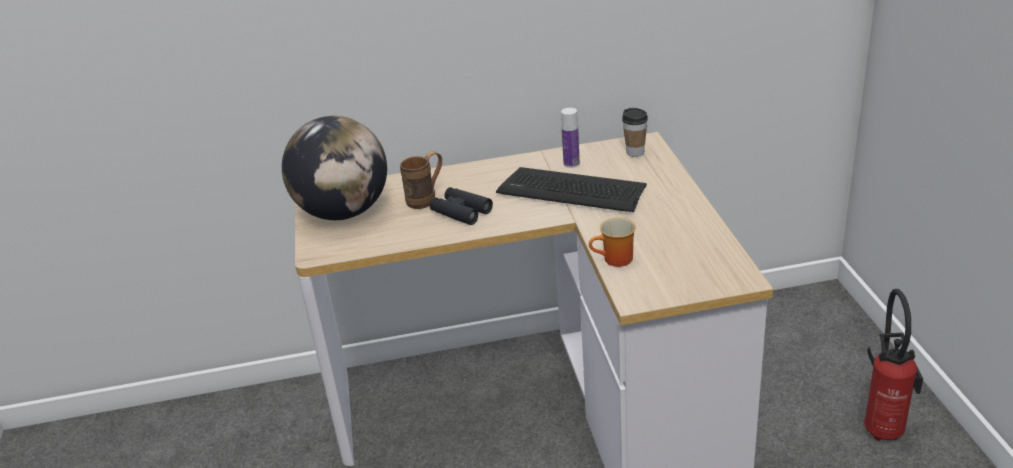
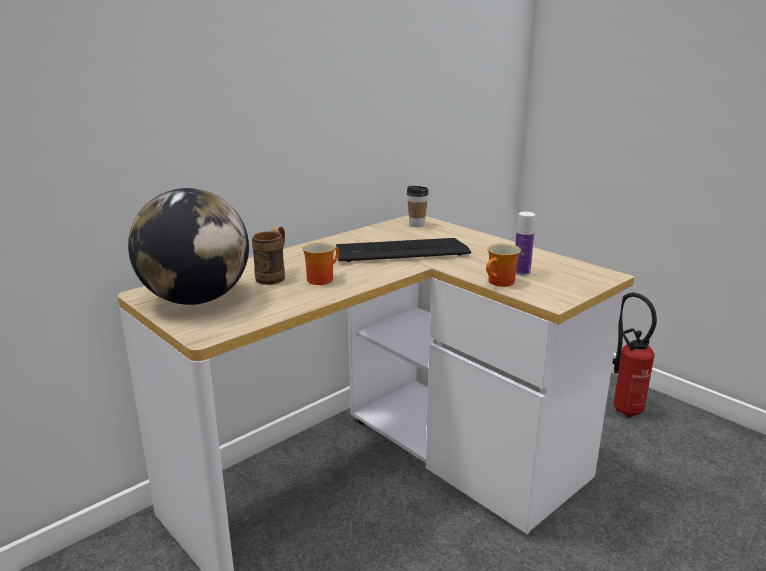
camera: 35 degrees left, 10 degrees down
(461, 212) = (321, 279): black binoculars -> mug
(571, 163) = (375, 237): bottle -> bottle (521, 272)

